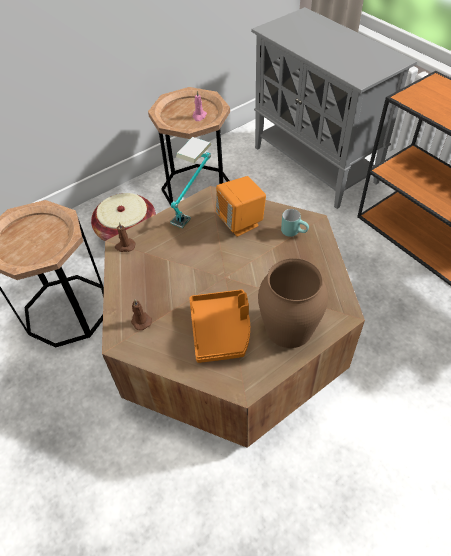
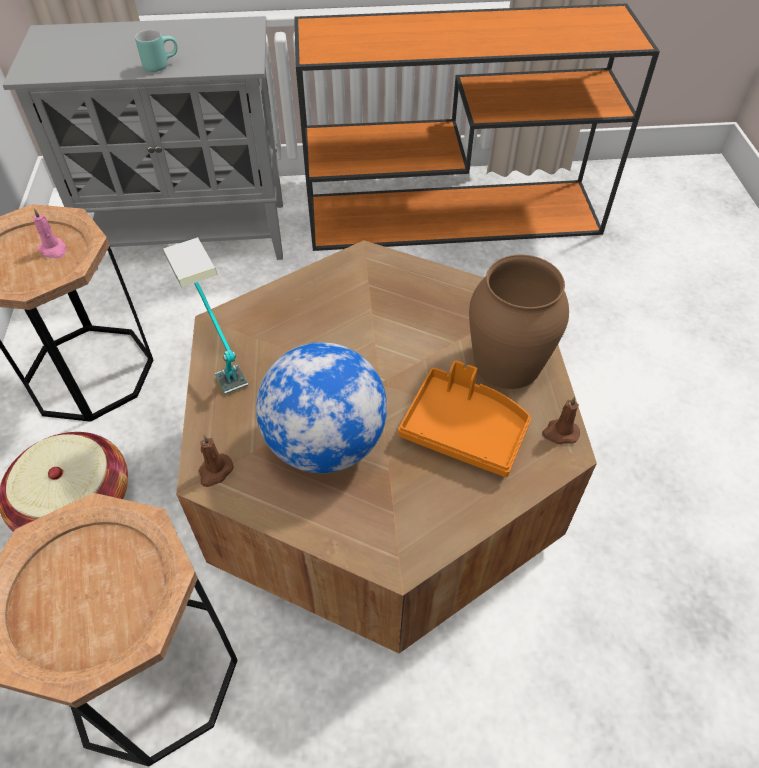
camera: 60 degrees left, 0 degrees up
(140, 321) = (379, 516): brown candle -> brown candle (560, 433)
(169, 277) = (325, 444): none -> globe
(240, 222) = (298, 320): orange speaker -> none
(294, 231) = (363, 280): turquoise mug -> turquoise mug (161, 65)

